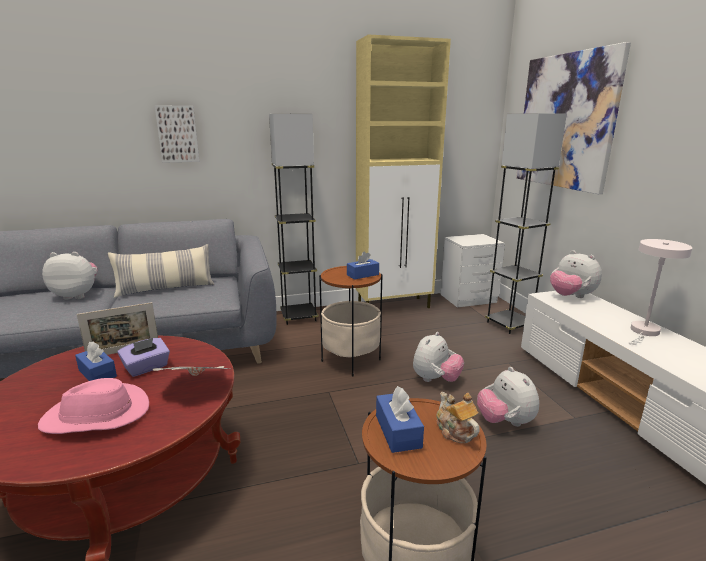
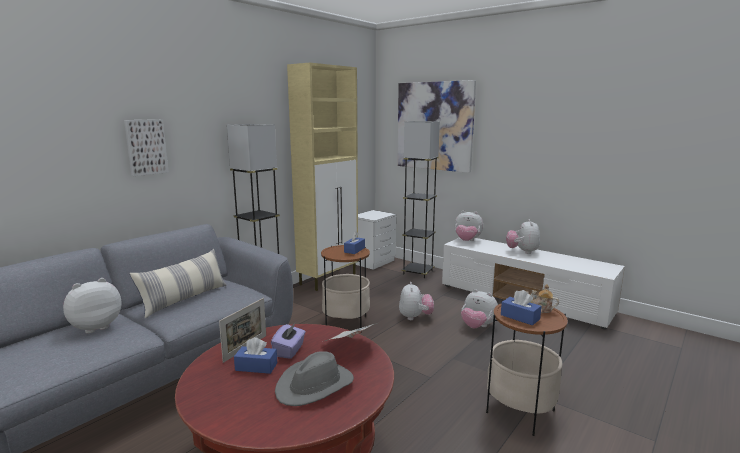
camera: 35 degrees left, 5 degrees down
(97, 416) = (315, 385): pink hat -> grey hat
(644, 332) = (522, 252): white table lamp -> plush toy

